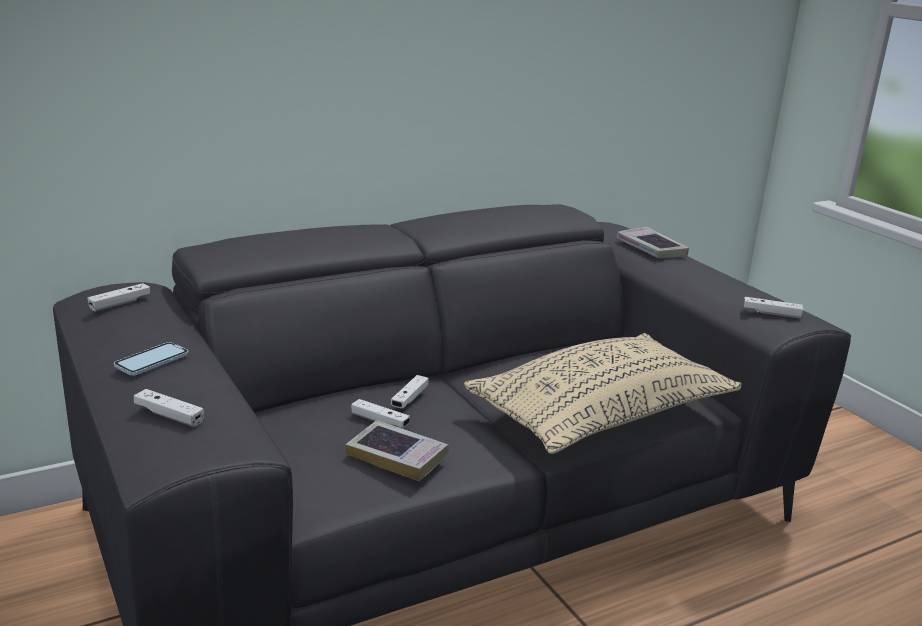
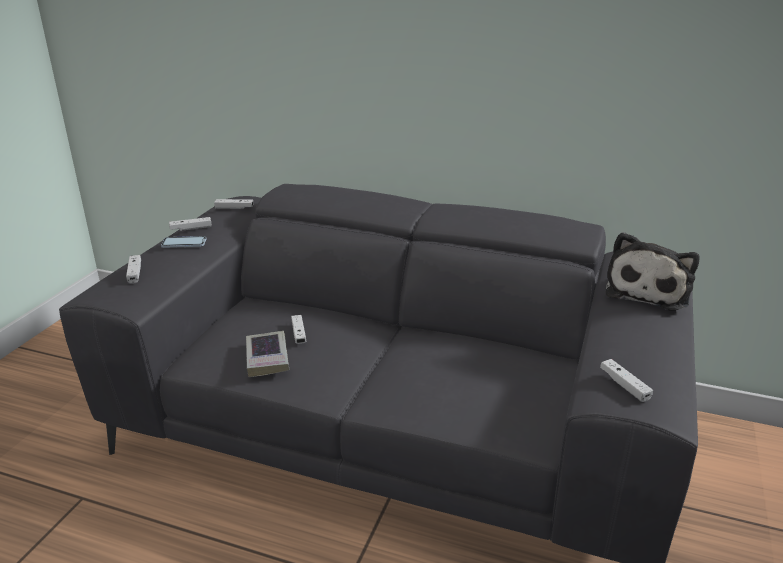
camera: 50 degrees right, 5 degrees up
(409, 398) = (340, 329): white game controller -> white game controller (191, 228)
(601, 415) = (435, 402): beige pillow -> none
(651, 249) = (648, 290): book -> plush toy

